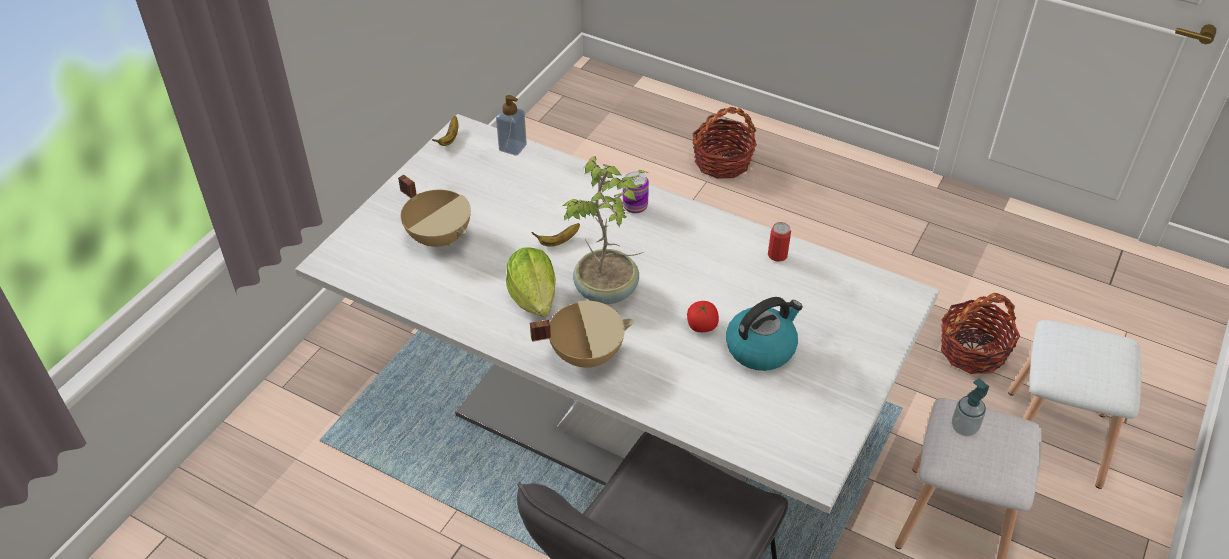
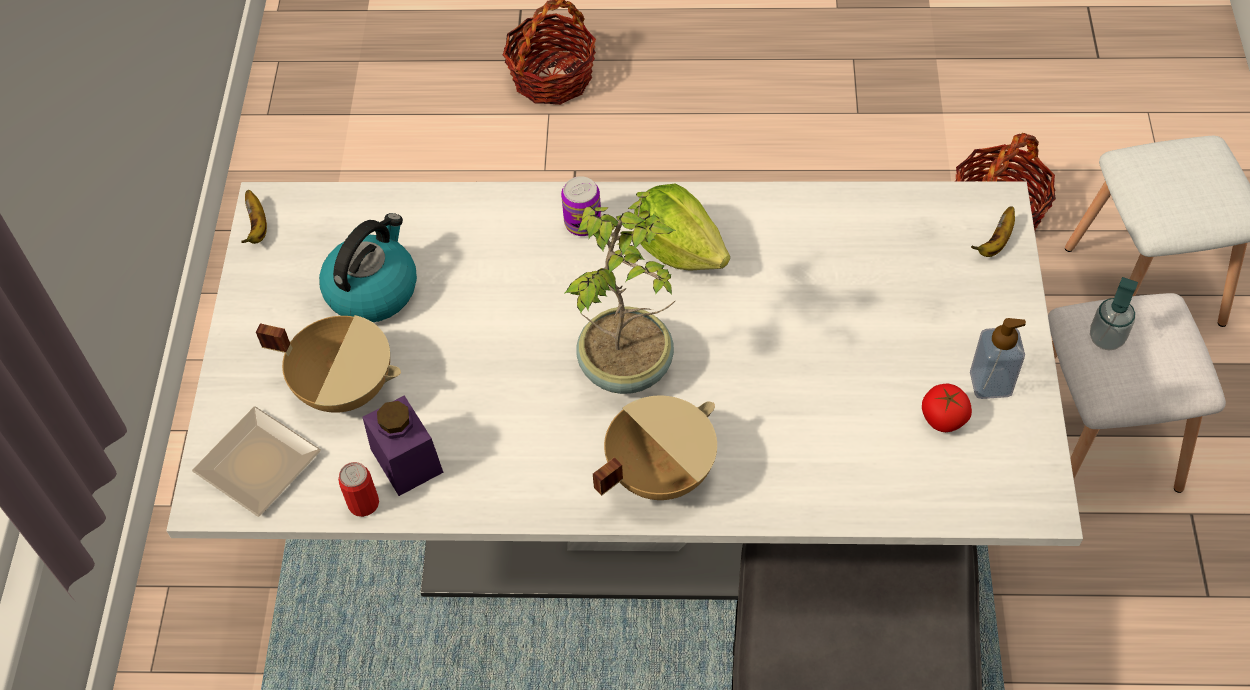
camera: 25 degrees left, 10 degrees up
(368, 257) = (263, 463): none -> plate
(445, 287) = (406, 461): none -> purple jar
(512, 147) = (357, 203): soap dispenser -> soap dispenser (990, 383)
(534, 297) = (537, 420): lettuce -> lettuce (678, 248)
(558, 241) = (515, 321): banana -> banana (995, 242)
(701, 326) = (779, 362): tomato -> tomato (943, 418)
(761, 348) = (870, 359): kettle -> kettle (372, 289)
(777, 255) = (808, 217): can -> can (363, 503)

